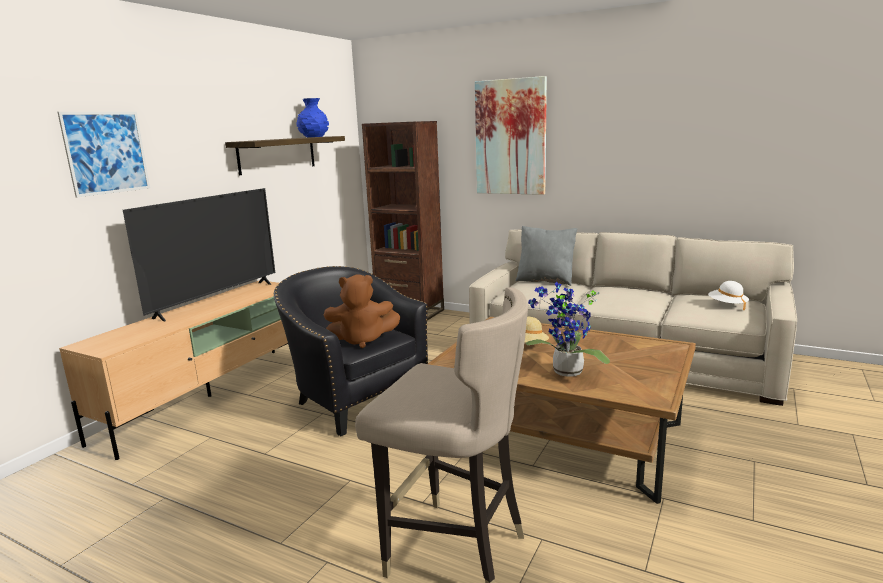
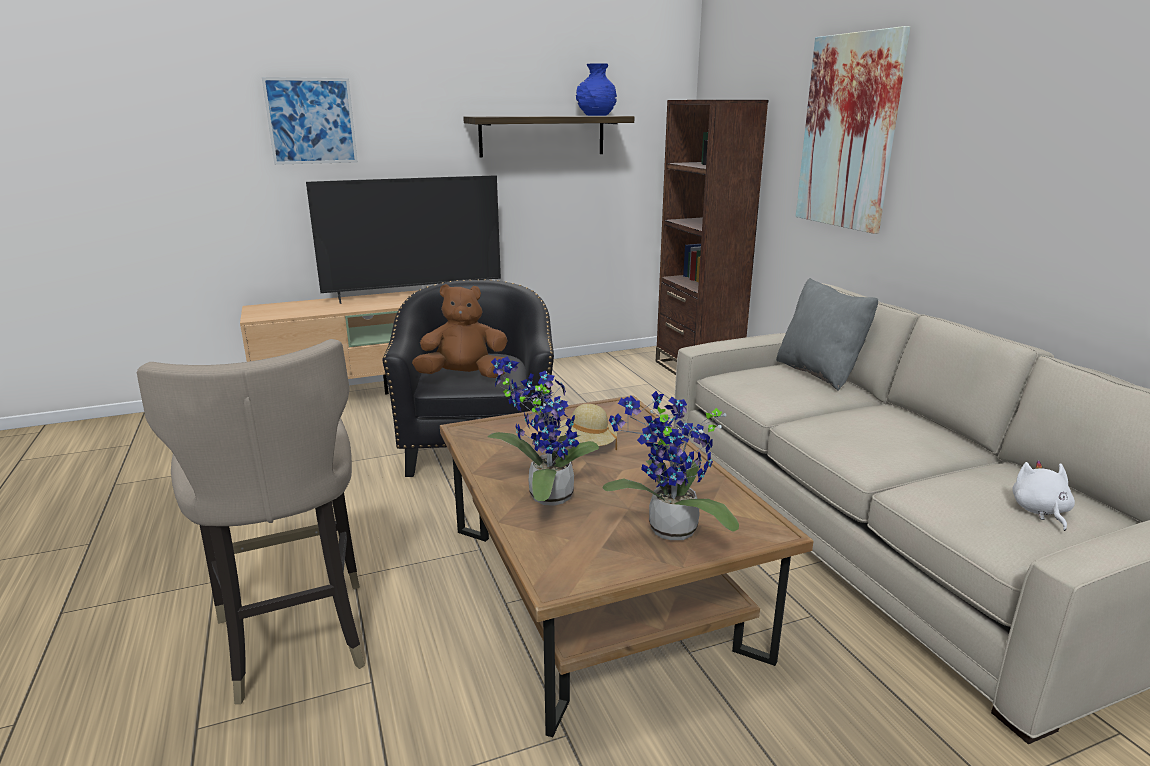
camera: 40 degrees right, 5 degrees up
(362, 340) = (464, 376): brown plush toy -> brown plush toy turned 135 degrees clockwise
(646, 363) = (668, 532): none -> potted plant
(727, 305) = (1040, 511): white hat -> white plush toy

